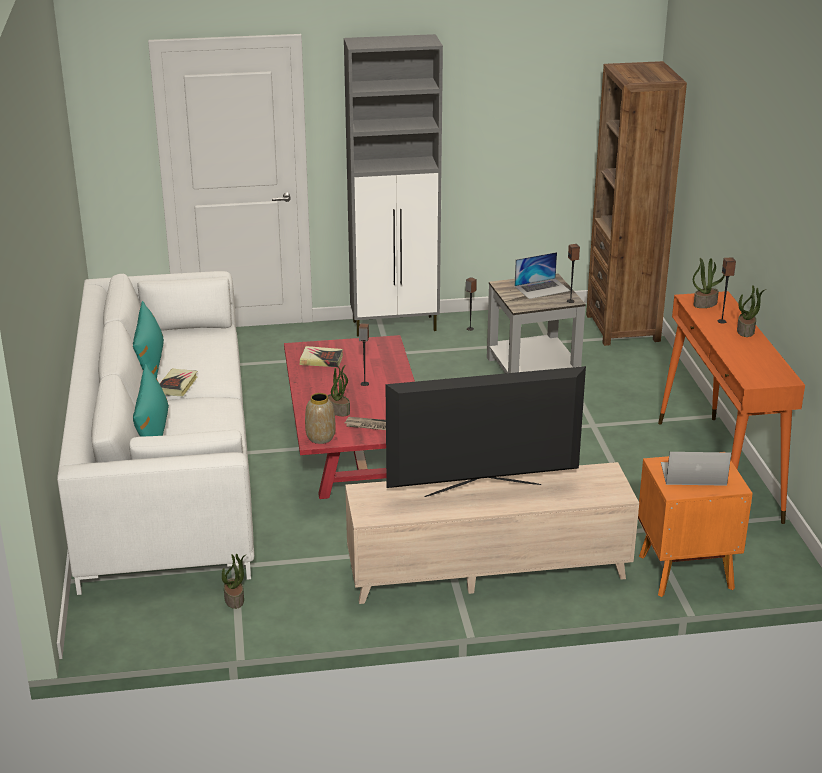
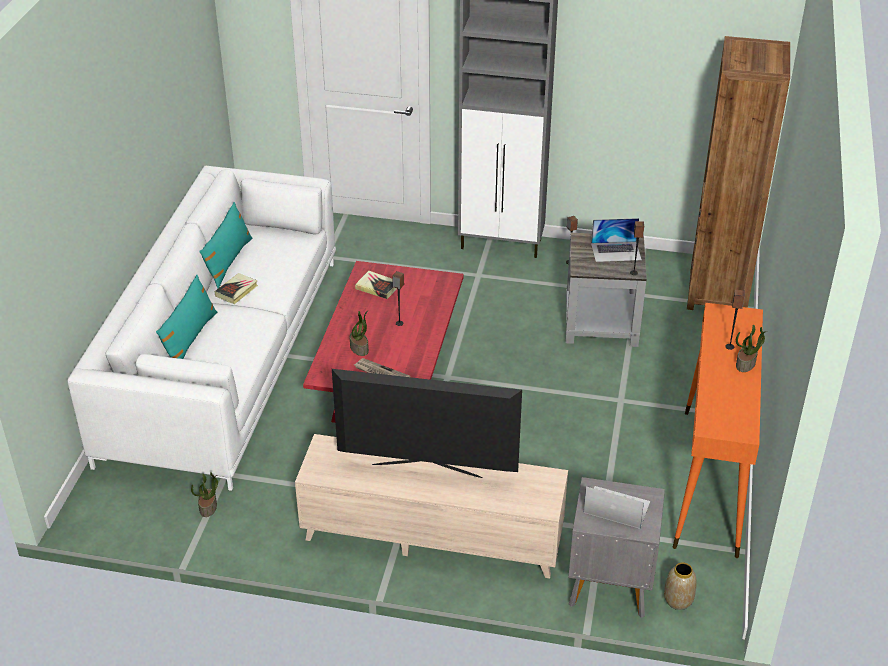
camera: 20 degrees right, 10 degrees up
(320, 438) = (327, 375): vase -> vase (677, 600)
(684, 571) = (608, 584): orange nightstand -> grey nightstand
(705, 303) = (728, 320): potted plant -> none

